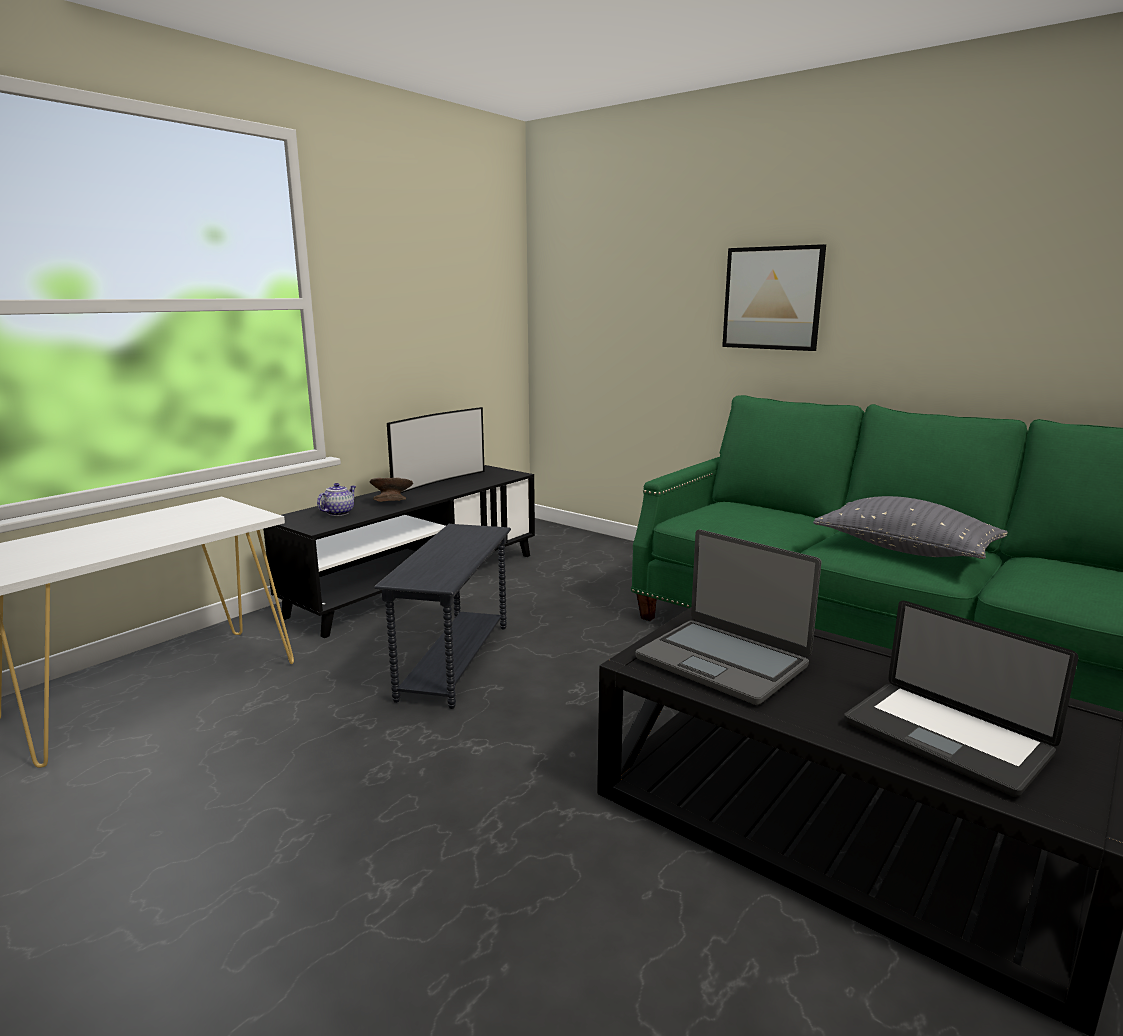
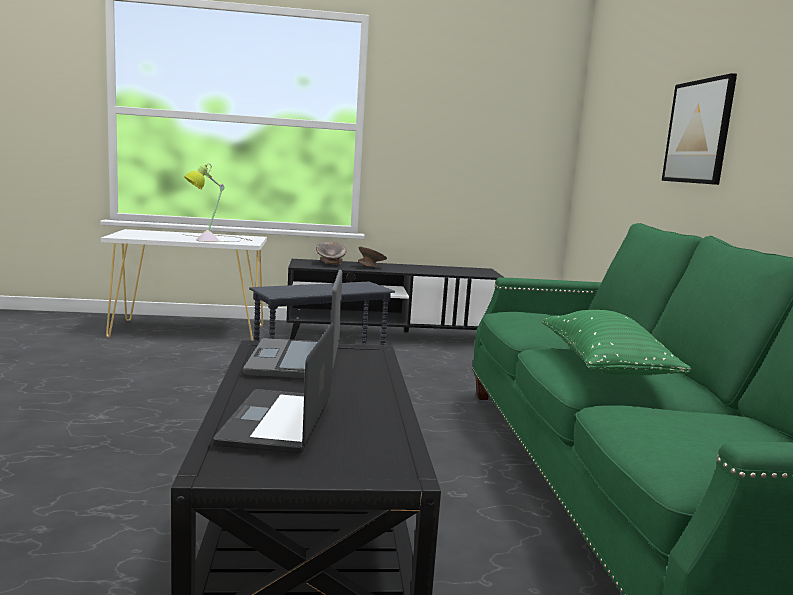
camera: 45 degrees right, 5 degrees down
(184, 526) = (213, 239): none -> table lamp
(339, 513) = (330, 264): teapot -> grey bowl
(437, 481) = (429, 267): television -> none
(905, 550) = (604, 366): grey pillow -> green pillow

